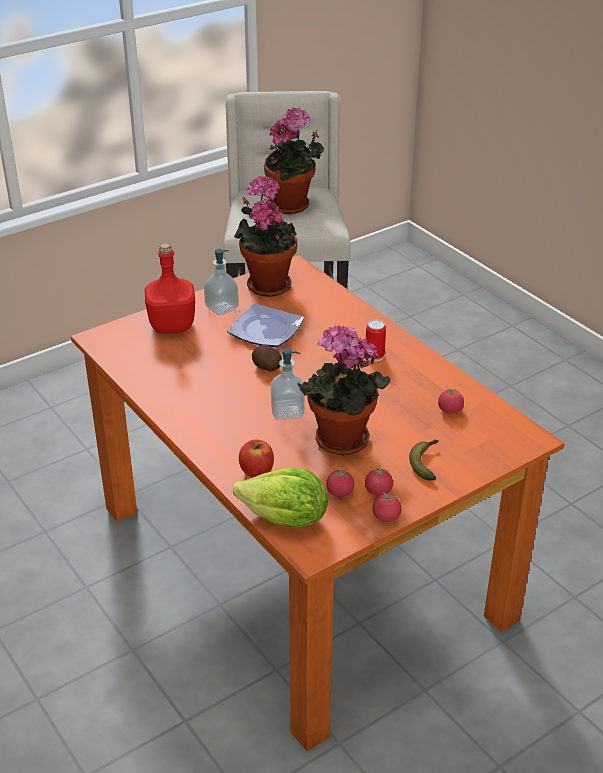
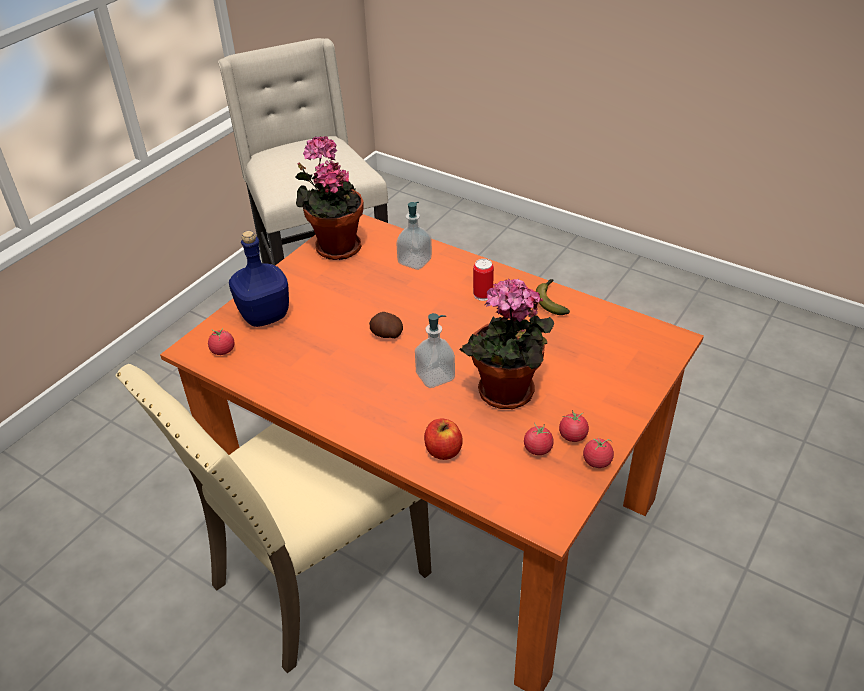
camera: 20 degrees left, 5 degrees up
(158, 587) = (314, 578): none -> beige chair
(172, 325) = (264, 315): red bottle -> blue bottle
(222, 308) = (304, 282): soap dispenser -> soap dispenser (414, 261)
(264, 331) = (361, 296): plate -> none
(285, 519) = (504, 496): lettuce -> none
(293, 206) = (315, 161): potted plant -> none
(426, 462) = (597, 392): banana -> banana (551, 301)
(450, 410) = (585, 331): tomato -> tomato (223, 351)

